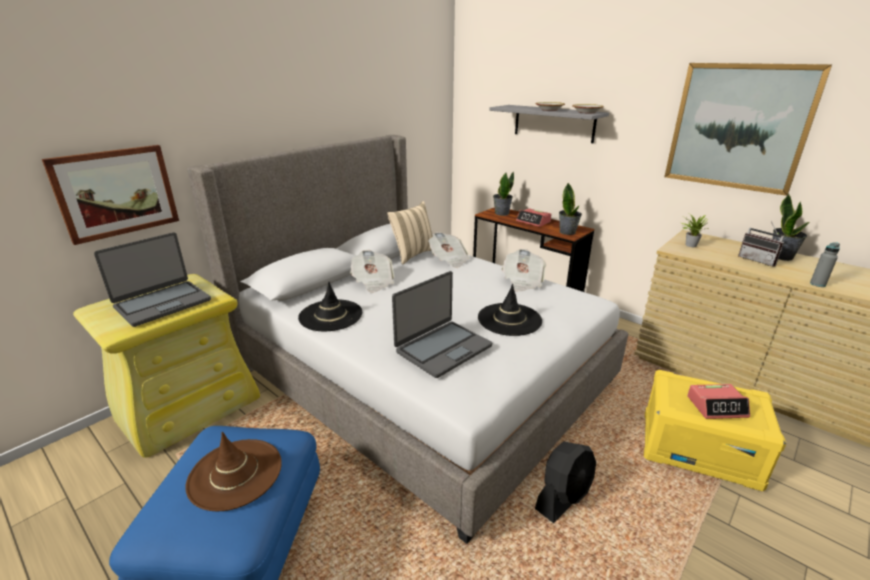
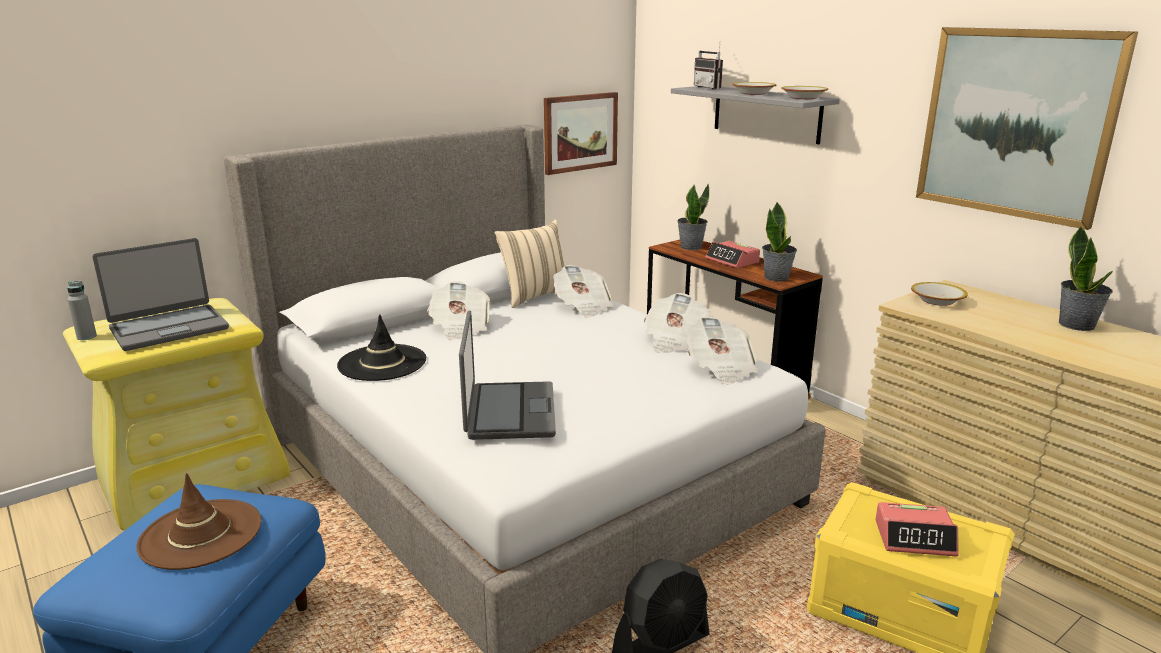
camera: 10 degrees right, 5 degrees down
(116, 192) = (132, 184): picture -> picture (580, 132)
(443, 348) = (509, 412): laptop -> laptop turned 60 degrees counterclockwise
(509, 319) = (625, 386): black hat -> none
(563, 300) = (720, 368): none -> newspaper
(689, 245) = (937, 301): potted plant -> bowl
(758, 260) = (1033, 328): radio -> radio (711, 88)
(817, 284) = (1102, 365): grey bottle -> grey bottle (87, 337)

